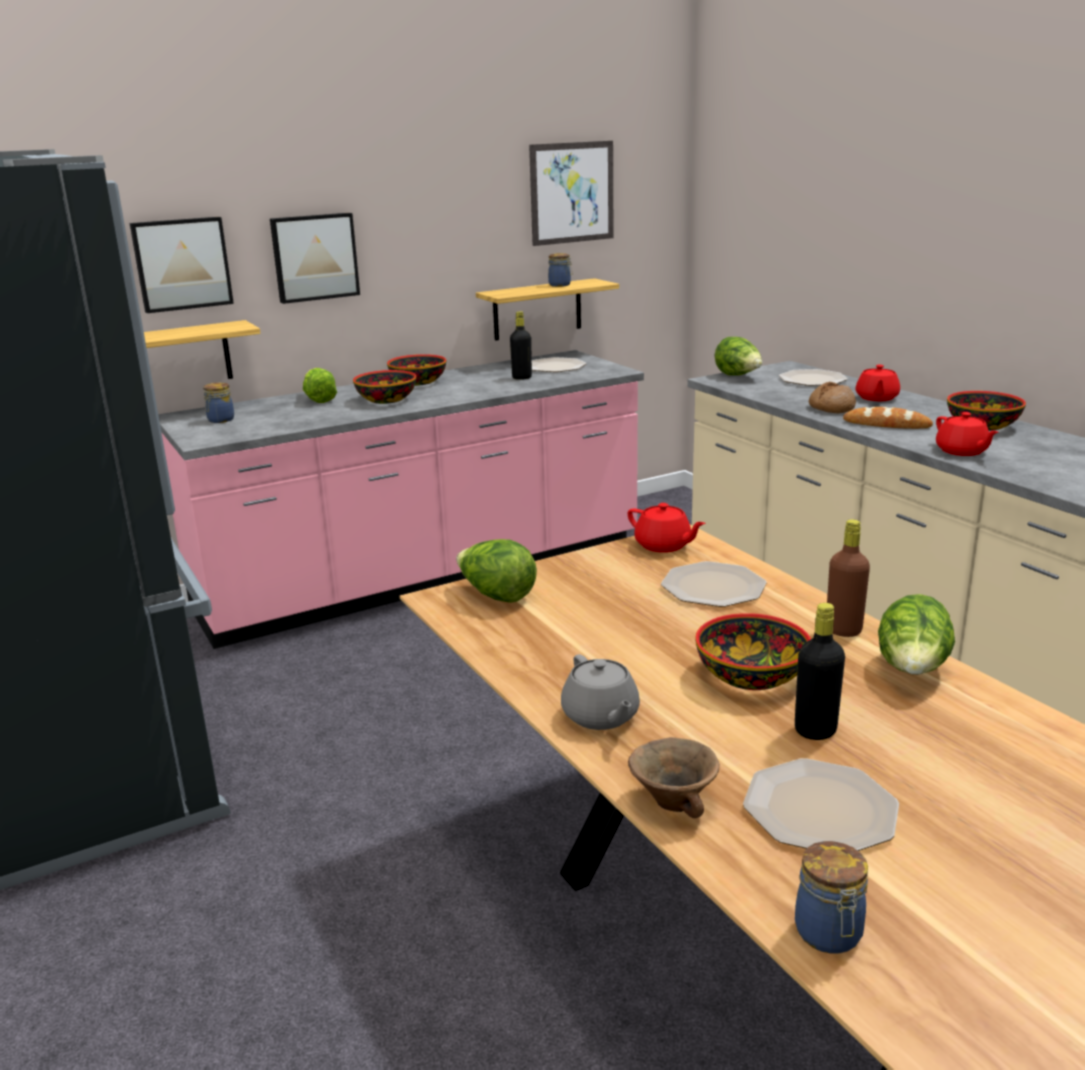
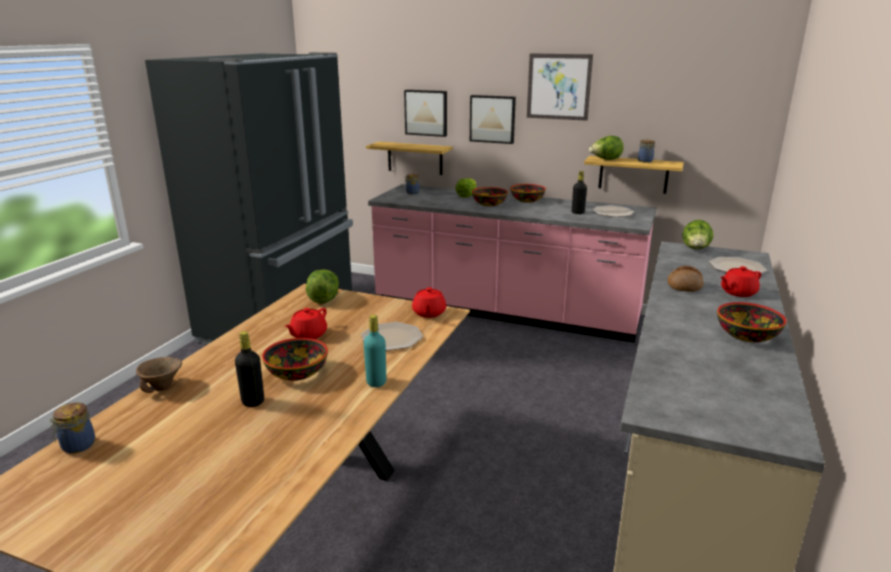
camera: 50 degrees right, 0 degrees up
(572, 193) = (673, 100): picture -> picture (558, 87)
(600, 716) = (227, 352): grey teapot -> none
(820, 808) = (179, 420): plate -> none
(843, 630) = (376, 382): brown bottle -> turquoise bottle
(886, 424) = (683, 307): bread -> none
(912, 671) = (344, 412): lettuce -> lettuce (605, 160)
(962, 451) = (670, 340): red teapot -> red teapot (308, 335)

